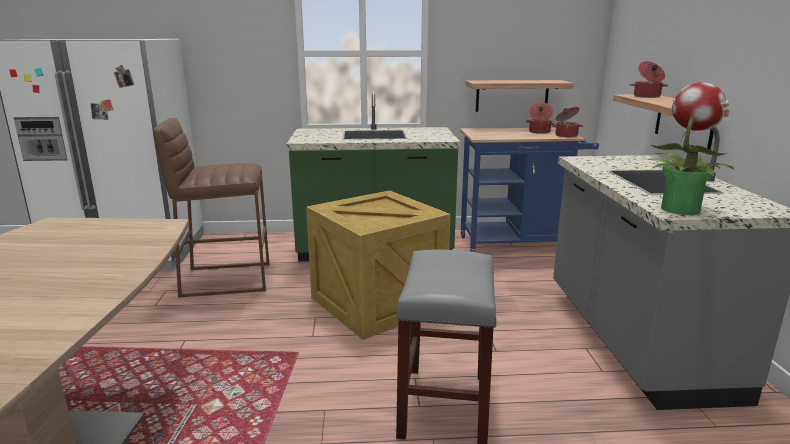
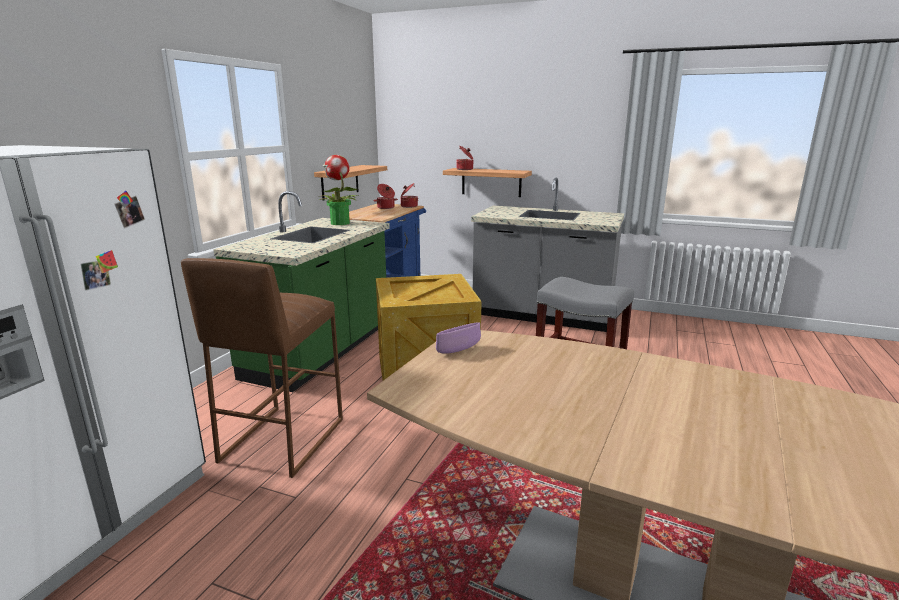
camera: 65 degrees left, 0 degrees up
(128, 227) = (458, 350): none -> purple bowl
(680, 209) = (603, 221): potted plant -> potted plant (339, 223)

